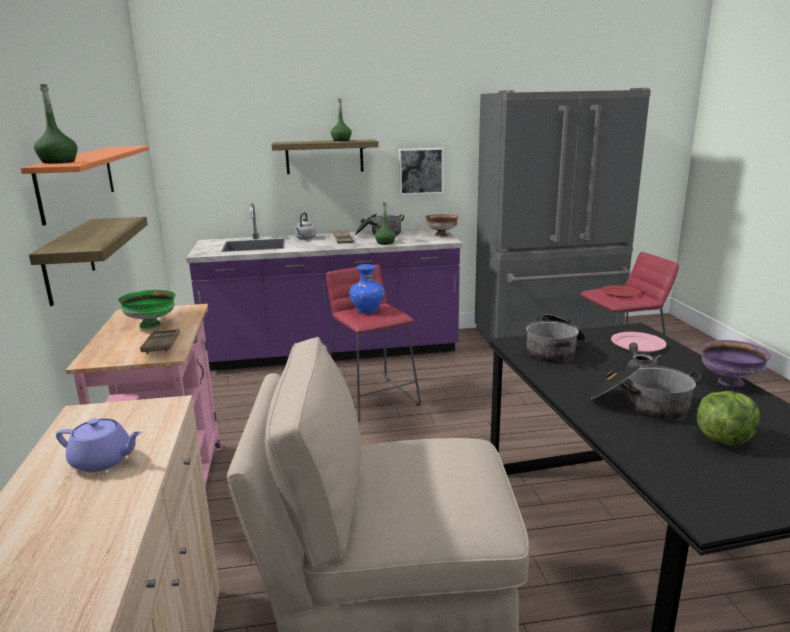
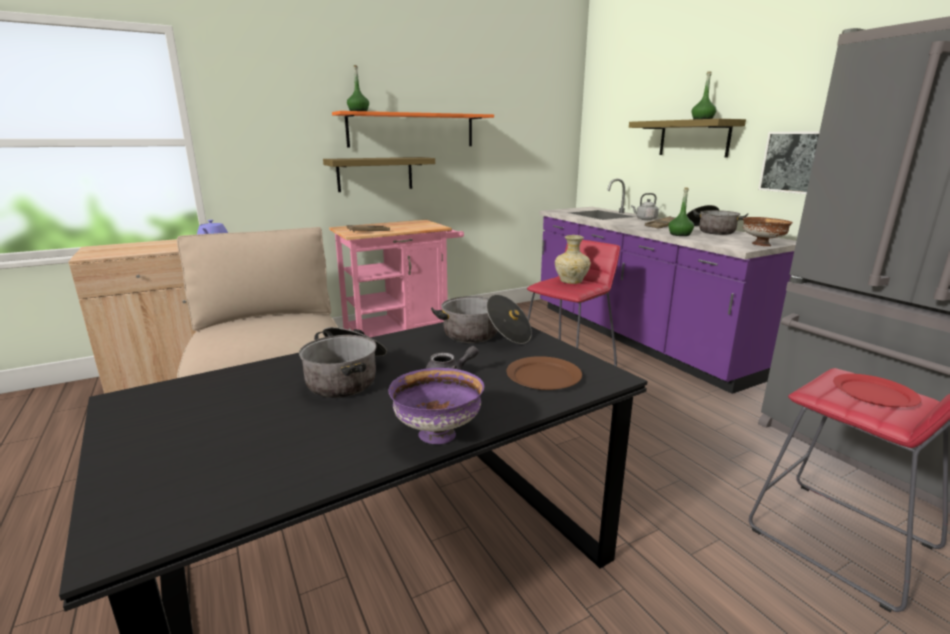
camera: 70 degrees right, 0 degrees up
(151, 325) = (402, 226): green bowl -> none
(367, 311) = (571, 282): blue vase -> beige vase
(638, 344) = (544, 376): pink plate -> brown plate
(723, 438) = (266, 417): lettuce -> none

